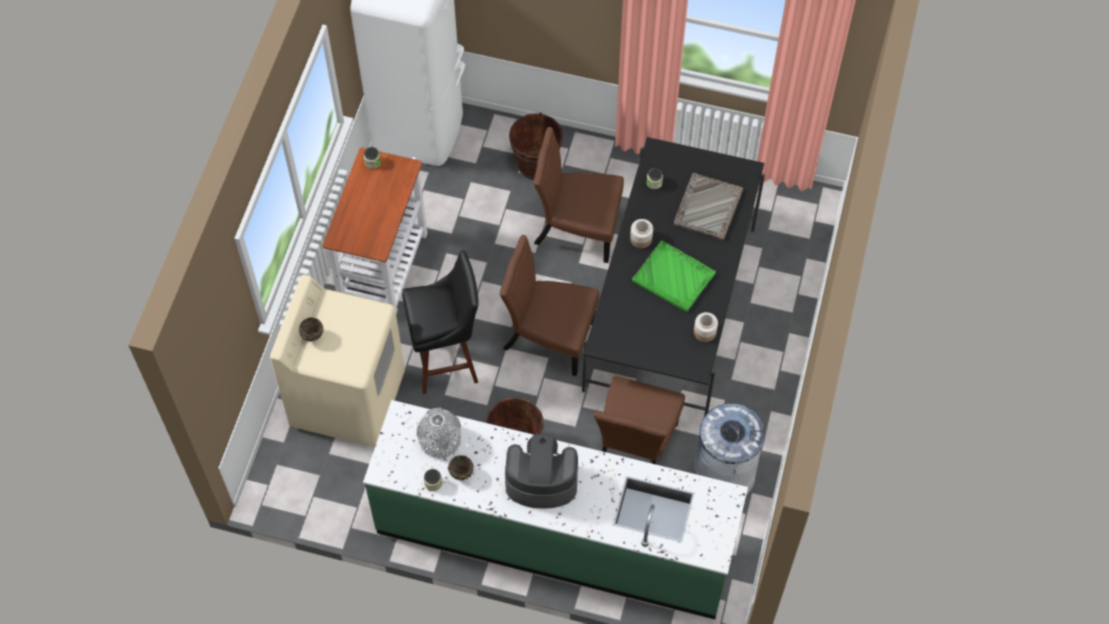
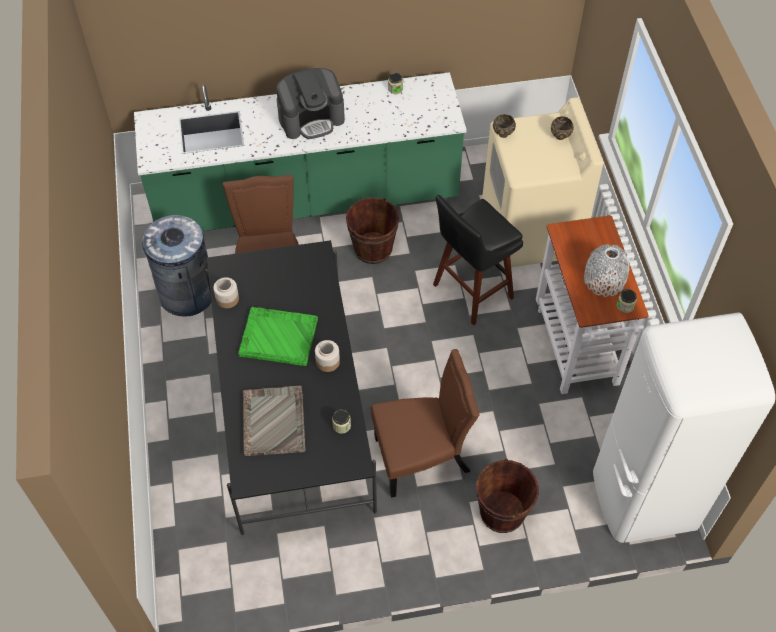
camera: 155 degrees right, 5 degrees down
(440, 439) = (409, 117): grey vase -> grey vase (604, 280)
(462, 474) = (377, 102): brown bowl -> brown bowl (502, 135)
(550, 338) = (391, 344): brown chair -> none

